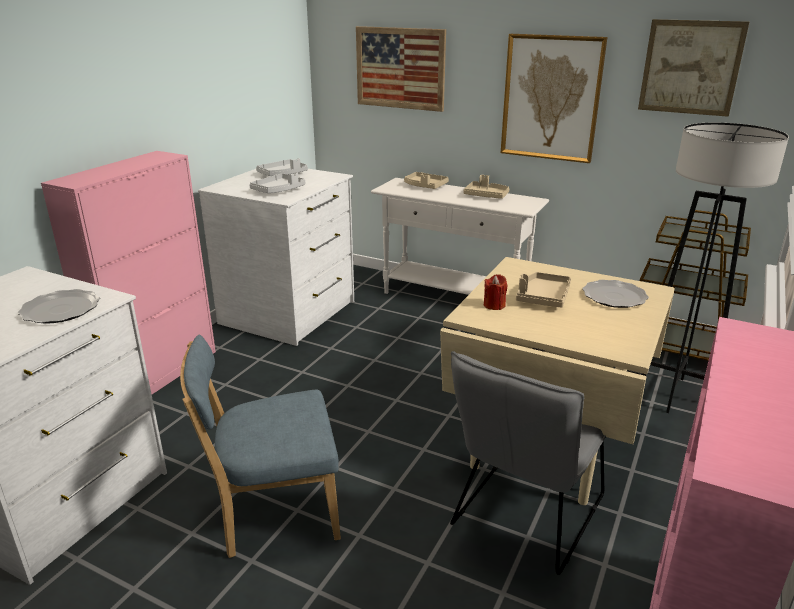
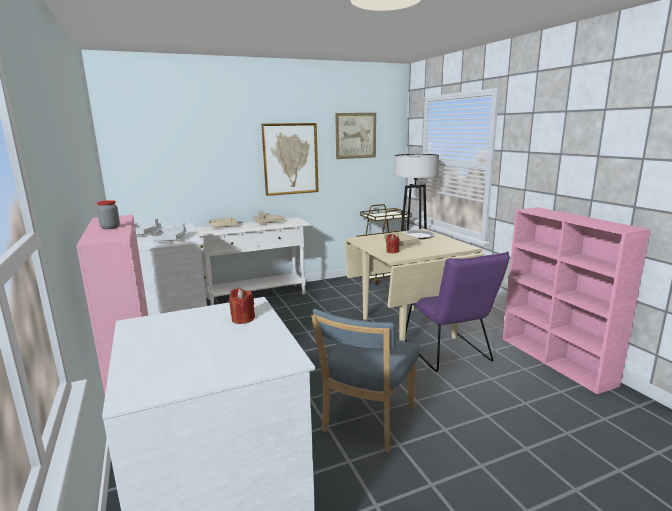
camera: 50 degrees left, 10 degrees down
(60, 309) = (242, 319): plate -> red candle
(117, 168) = (110, 227): none -> jar
(400, 68) = (185, 151): picture -> none
(523, 517) = (449, 353): grey chair -> purple chair

